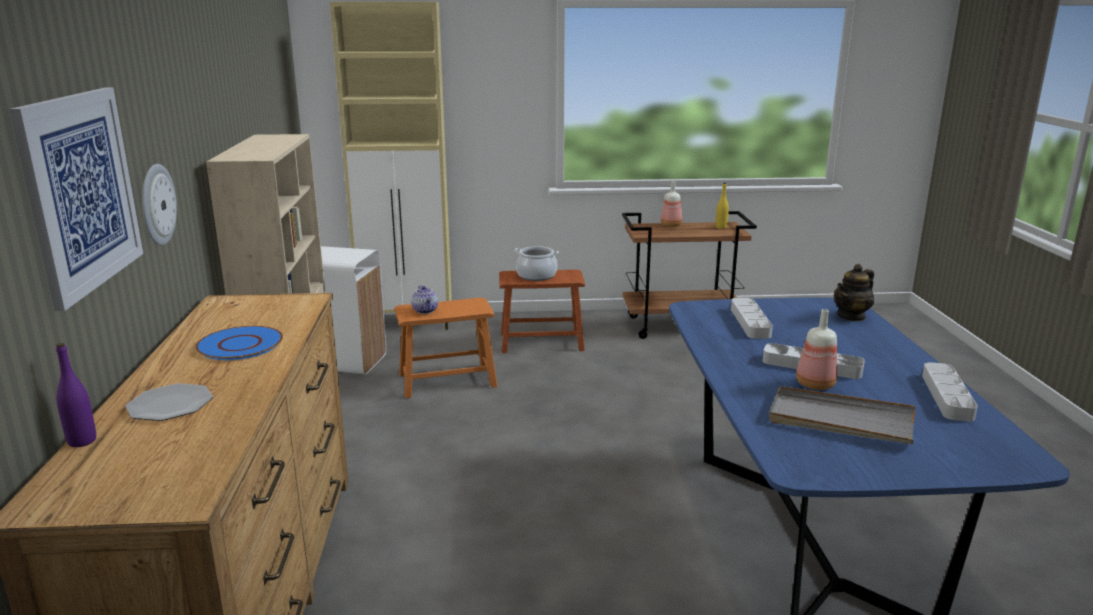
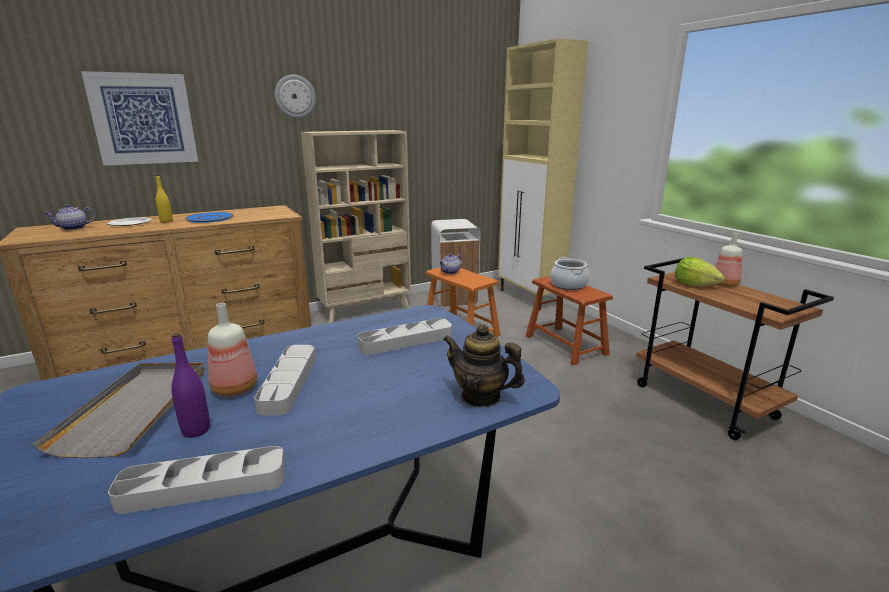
camera: 65 degrees right, 0 degrees up
(82, 441) = (93, 221): purple bottle -> purple bottle (196, 430)
(136, 455) = (73, 228): none -> teapot
(156, 205) = (233, 143): wall clock -> wall clock (295, 96)
(665, 232) = (694, 285): none -> lettuce
(721, 227) = (775, 305): yellow bottle -> yellow bottle (166, 221)

